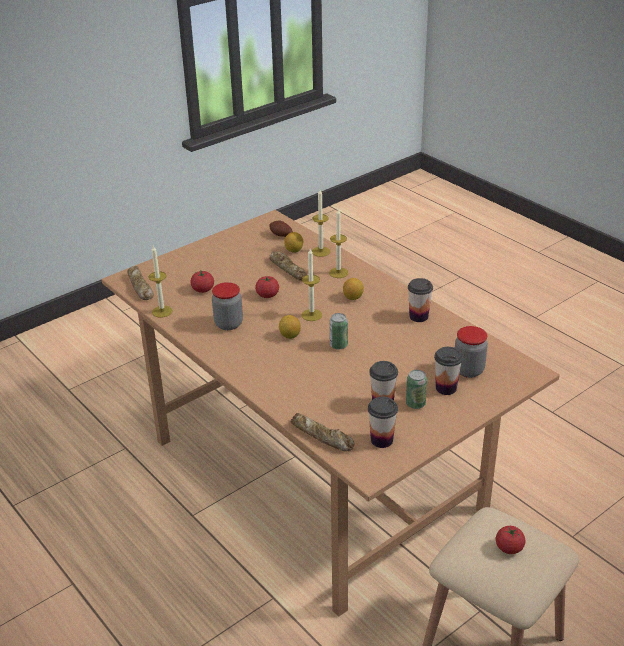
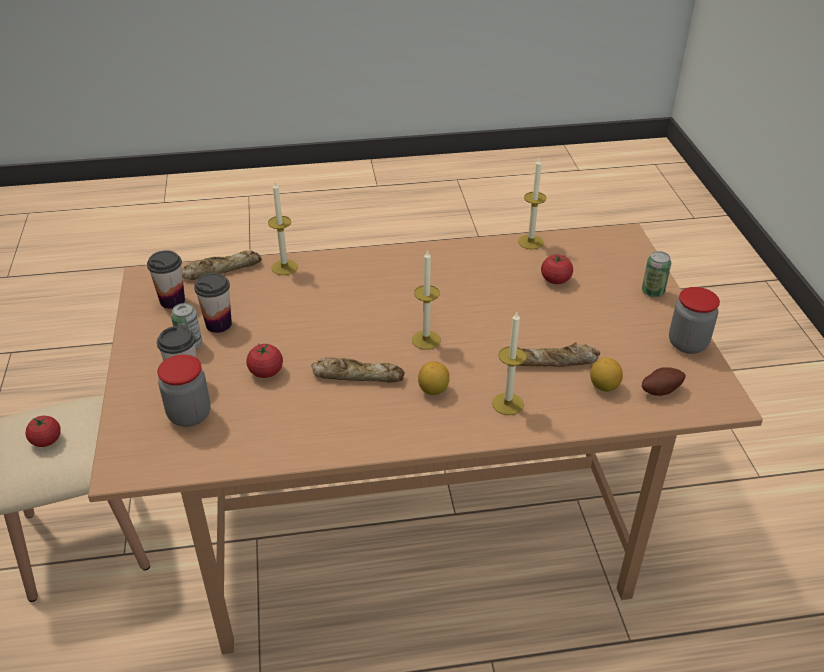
camera: 120 degrees right, 5 degrees up
(139, 287) = (598, 241): bread -> bread (358, 375)
(228, 324) = (464, 276): jar -> jar (687, 344)
(267, 295) = (501, 322): tomato -> tomato (266, 372)
(290, 336) = (399, 308): lemon -> none
(321, 251) = (582, 411): candle -> candle (284, 267)
(338, 345) = (345, 336): can -> can (652, 292)
(418, 316) = (334, 429): cup -> none

